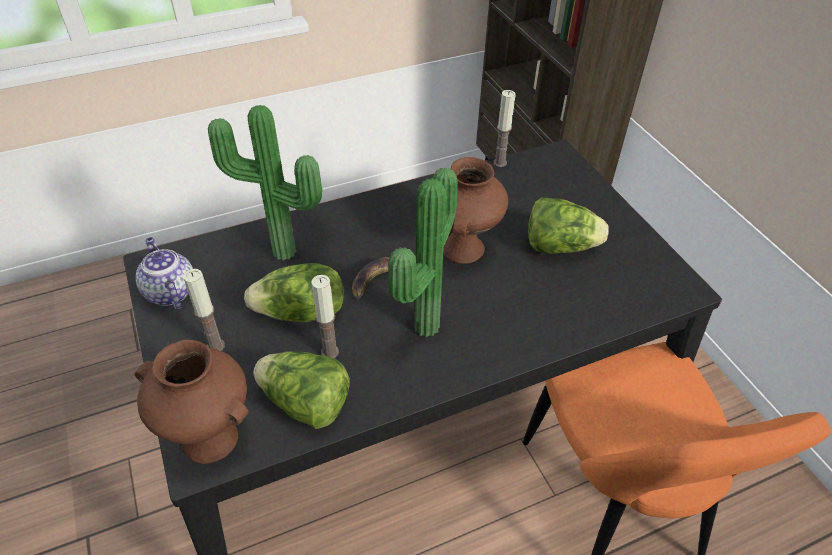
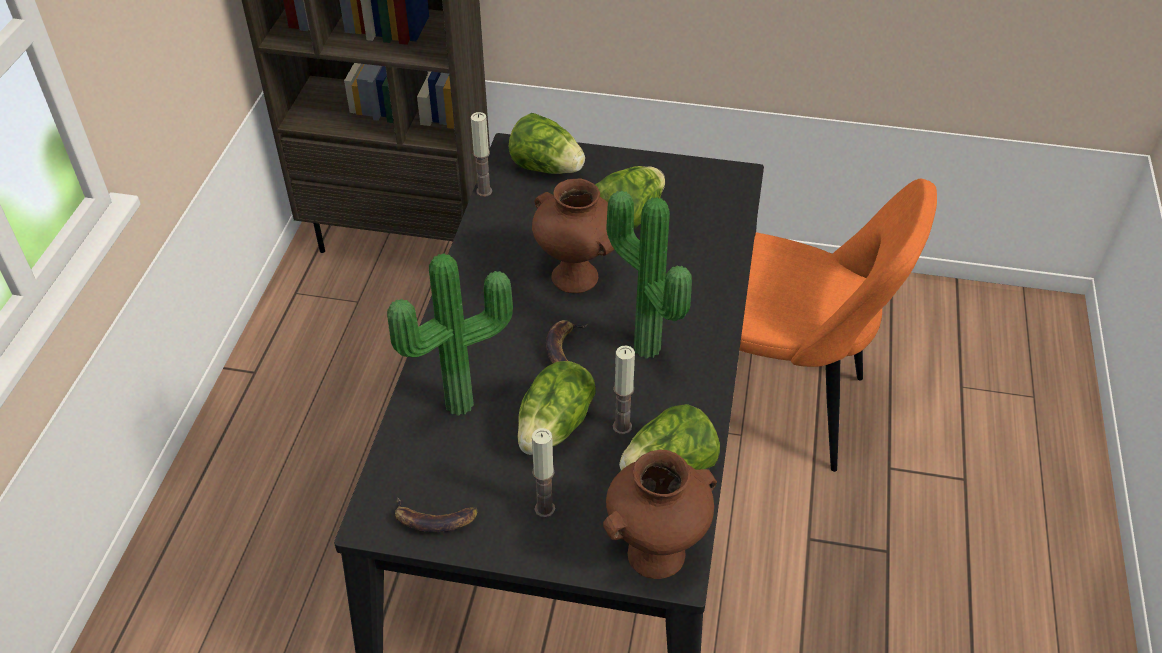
camera: 55 degrees left, 0 degrees up
(169, 291) = (433, 520): teapot -> banana
(559, 179) = (546, 168): none -> lettuce

